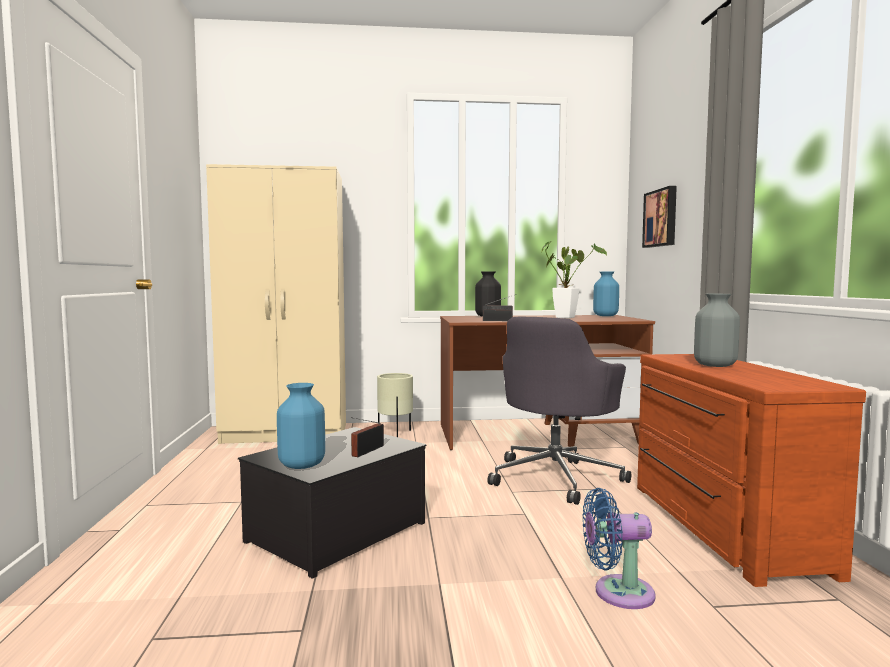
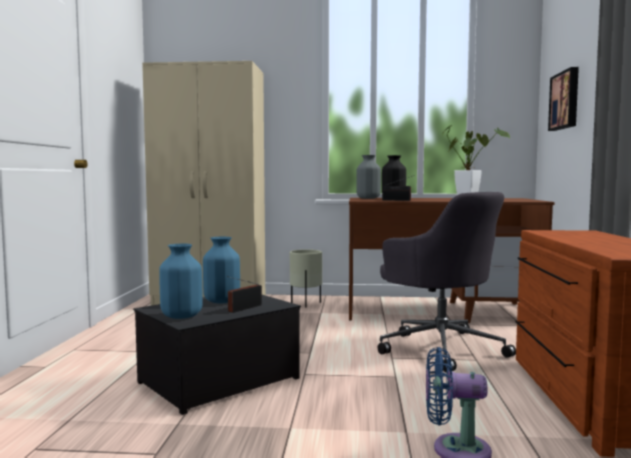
camera: 10 degrees right, 0 degrees up
(556, 477) = (440, 348): grey office chair -> grey office chair turned 75 degrees counterclockwise
(606, 316) = (511, 198): blue vase -> blue vase (222, 301)
(714, 365) = (586, 238): grey vase -> grey vase (368, 198)

